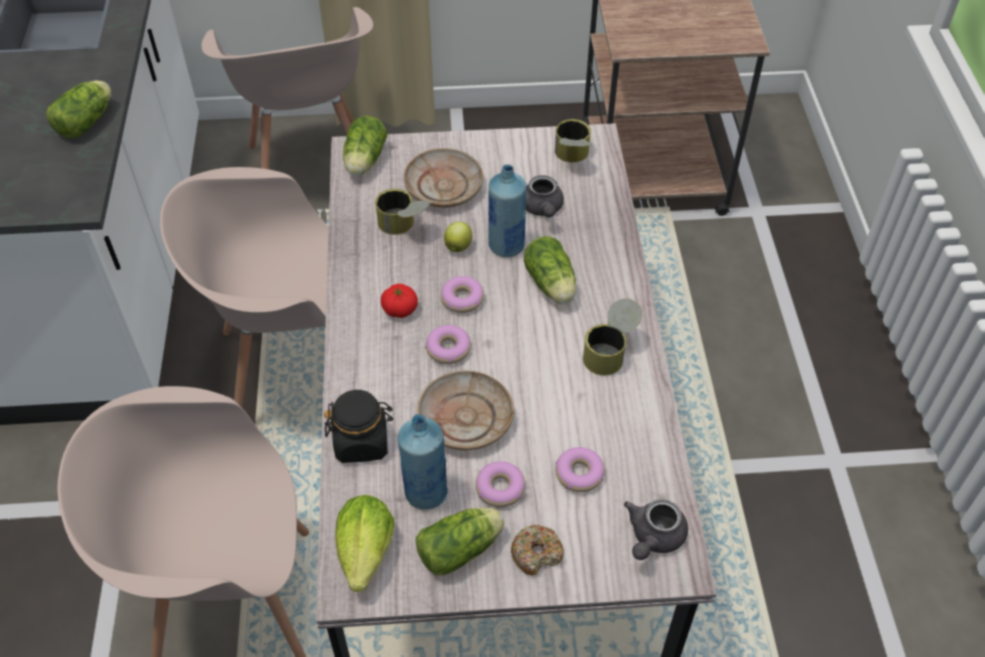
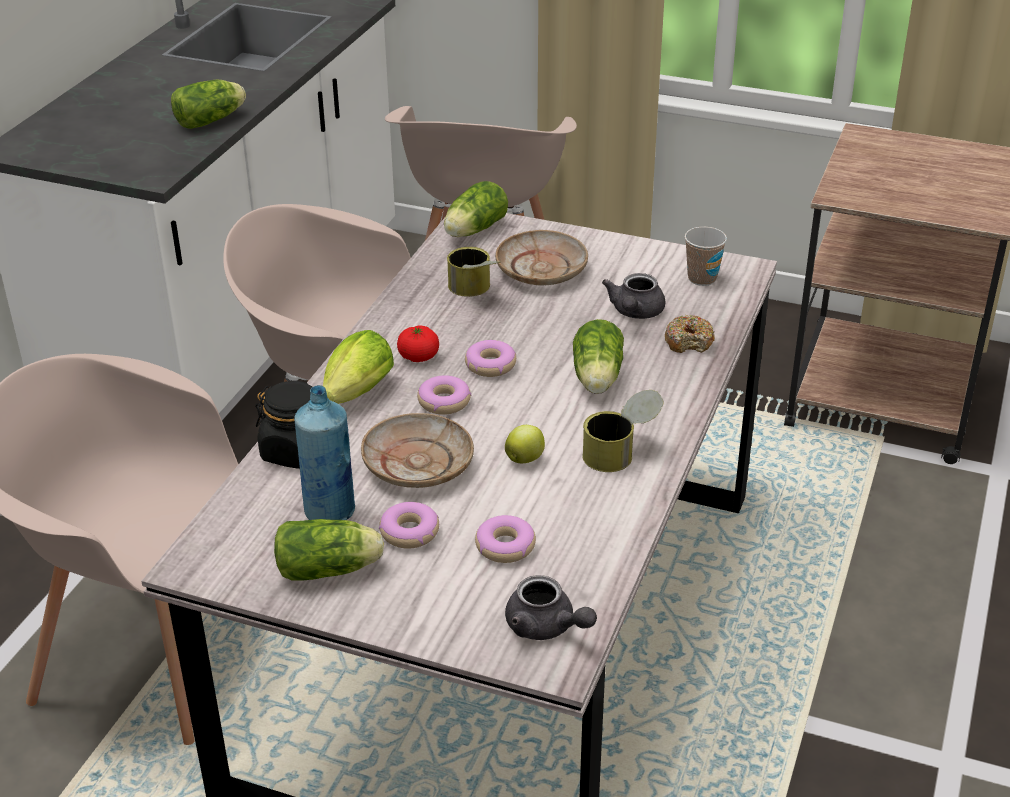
camera: 25 degrees right, 15 degrees down
(365, 558) = (227, 546): lettuce -> lettuce (355, 396)
(458, 246) = (520, 321): apple -> apple (525, 459)
(506, 246) = (572, 334): blue bottle -> none
(536, 553) = (406, 599): donut -> donut (689, 342)
(571, 158) = (702, 278): can -> cup
(653, 537) = (546, 627): grey teapot -> grey teapot turned 105 degrees counterclockwise

